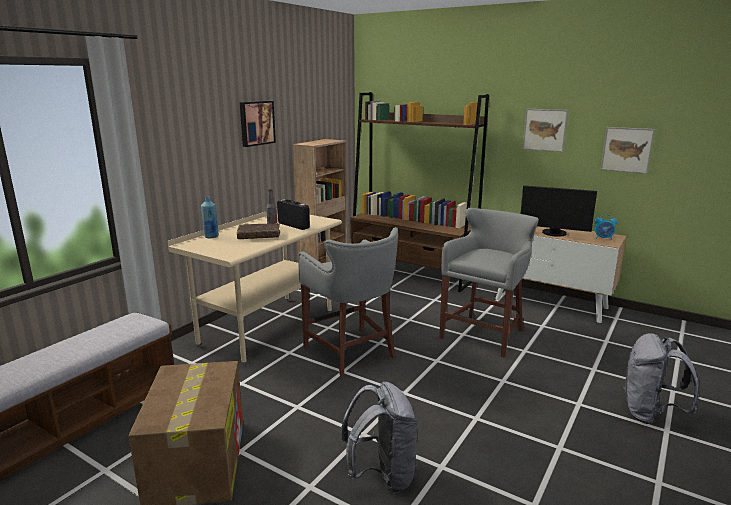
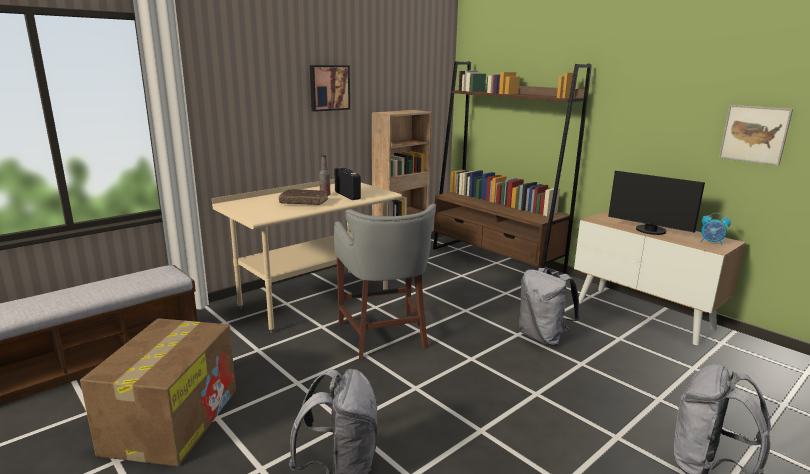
camera: 15 degrees right, 0 degrees up
(211, 236) = (259, 199): blue bottle -> none
(484, 333) = (543, 337): grey stool -> grey backpack
(544, 130) = (654, 107): picture -> none

